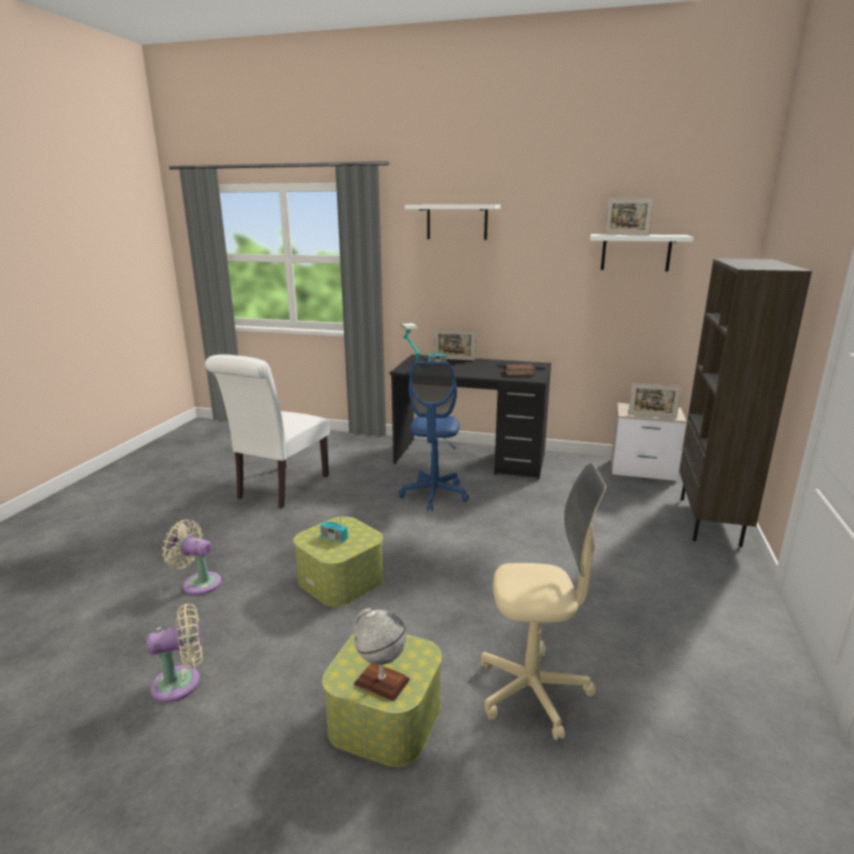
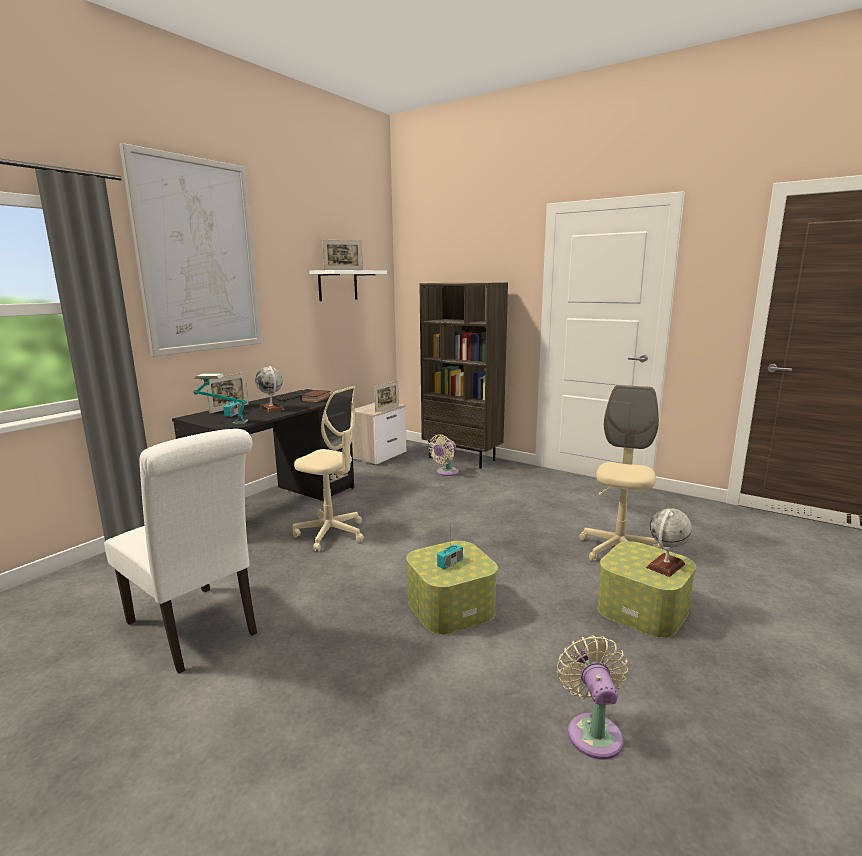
camera: 70 degrees left, 5 degrees down
(198, 583) = (397, 718): beige fan -> beige fan (445, 472)
(434, 495) = (331, 534): blue office chair -> beige office chair
(457, 222) = (198, 257): white shelf -> picture
(466, 369) = (271, 409): none -> globe

